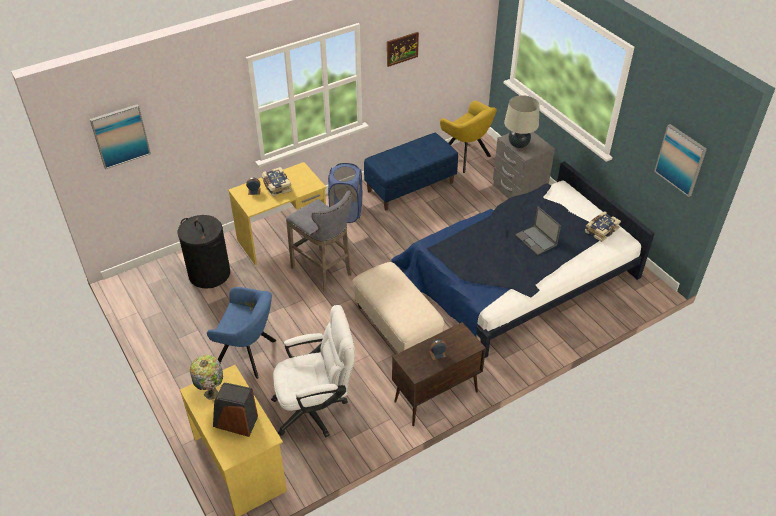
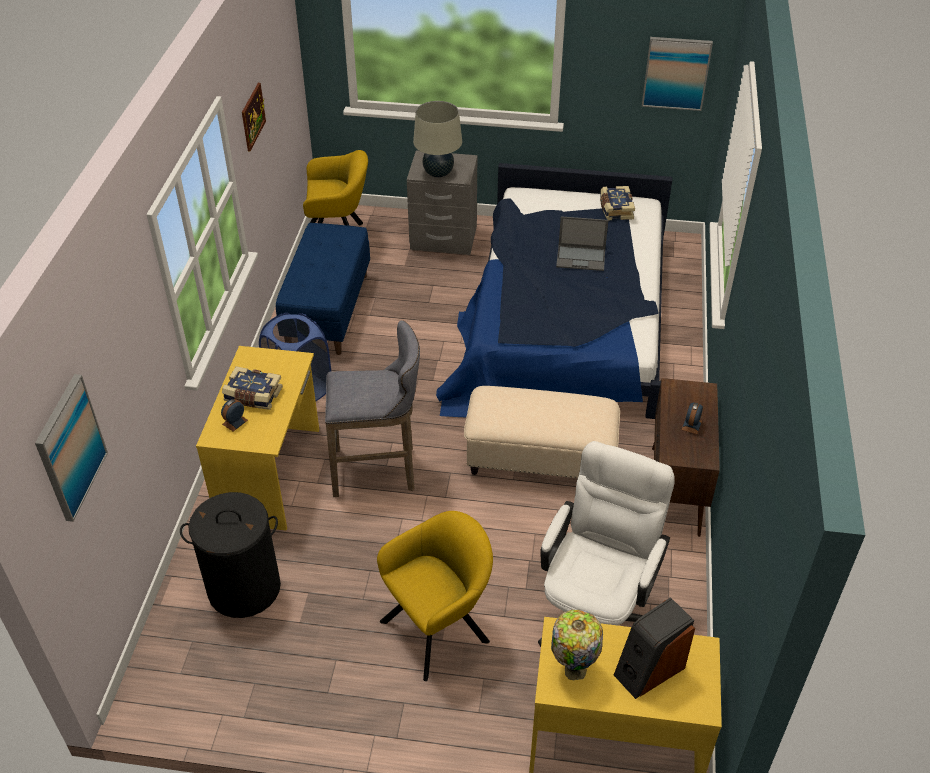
camera: 50 degrees left, 0 degrees up
(249, 355) = (440, 628): blue armchair -> yellow armchair

